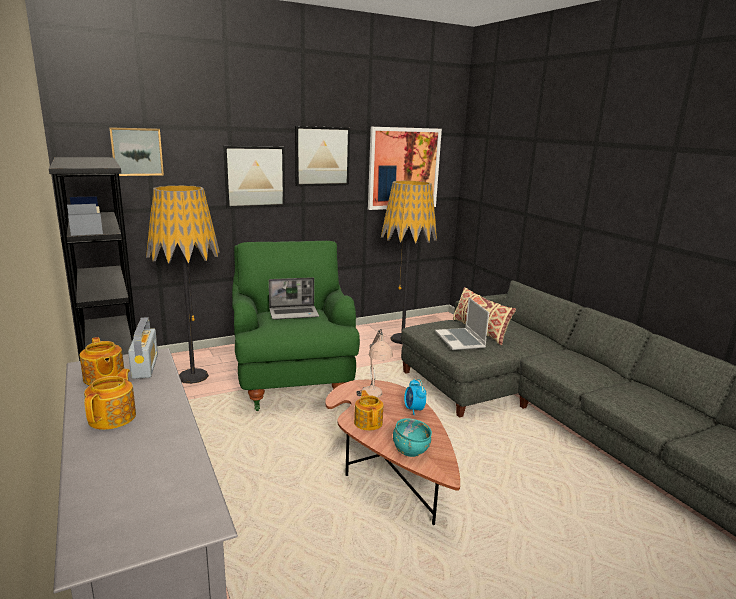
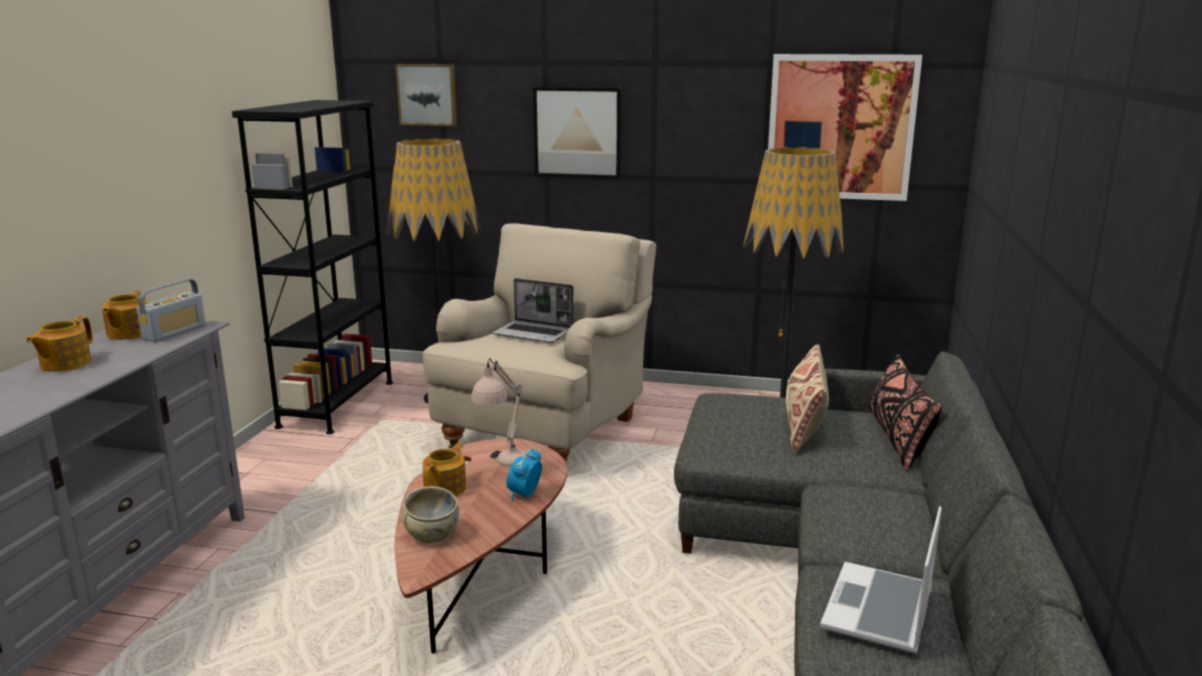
camera: 40 degrees right, 0 degrees up
(113, 417) = (64, 364): teapot -> teapot turned 150 degrees clockwise
(292, 377) = (547, 430): green armchair -> beige armchair
(322, 156) = (684, 104): picture -> none
(410, 450) = (431, 534): turquoise bowl -> beige bowl
(460, 340) = (738, 428): laptop -> laptop (880, 611)
(520, 327) = (898, 438): none -> black pillow

